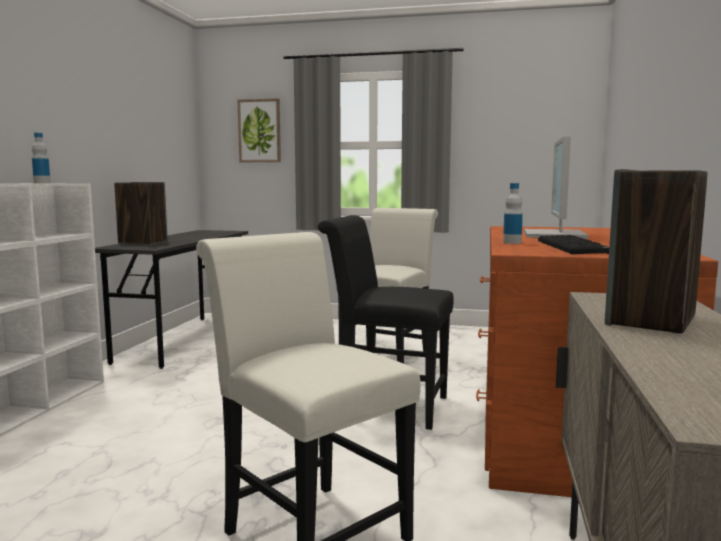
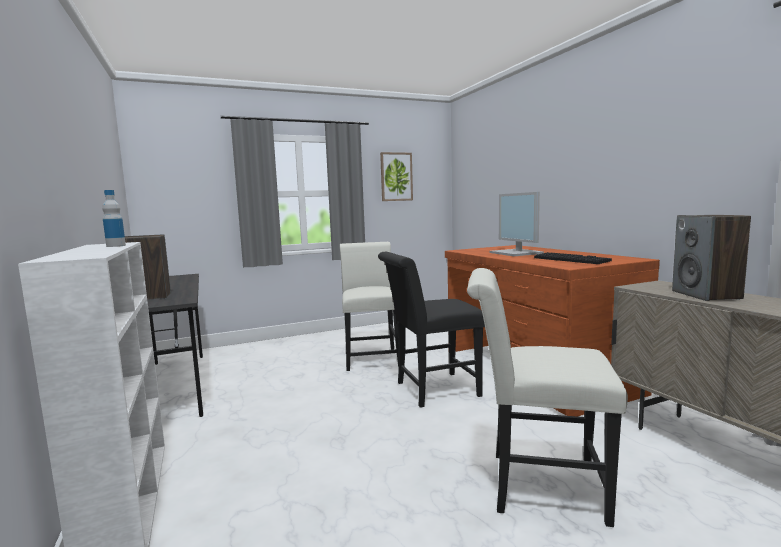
camera: 35 degrees left, 0 degrees up
(259, 131) = (195, 181): picture -> picture (396, 177)
(512, 242) = (530, 260): bottle -> none

